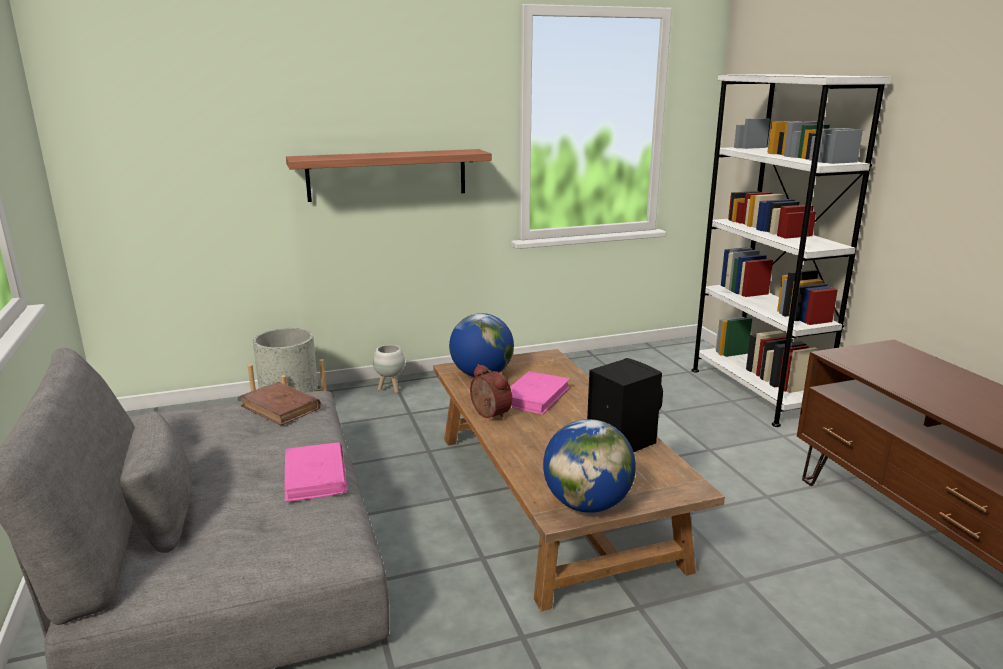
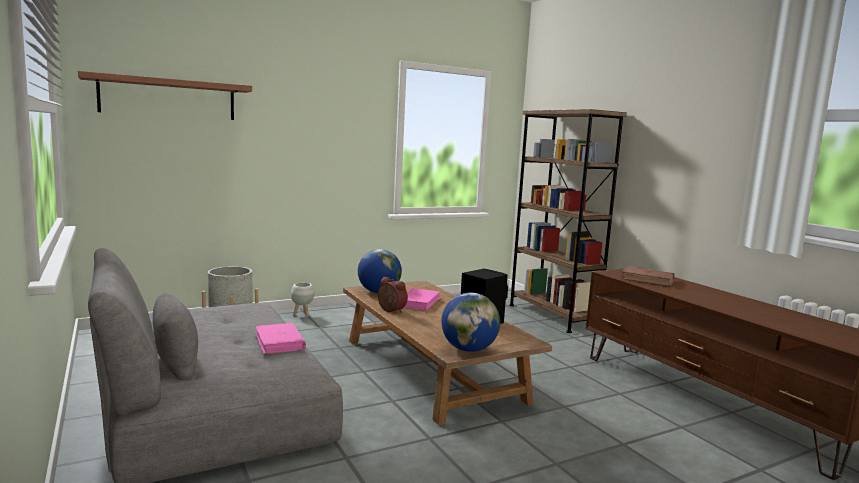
camera: 10 degrees left, 10 degrees down
(280, 407) = (239, 309): brown book -> brown book (647, 279)
(387, 175) = (307, 163): shelf -> shelf (168, 98)
(755, 392) = (552, 316): white bookcase -> brown bookcase

